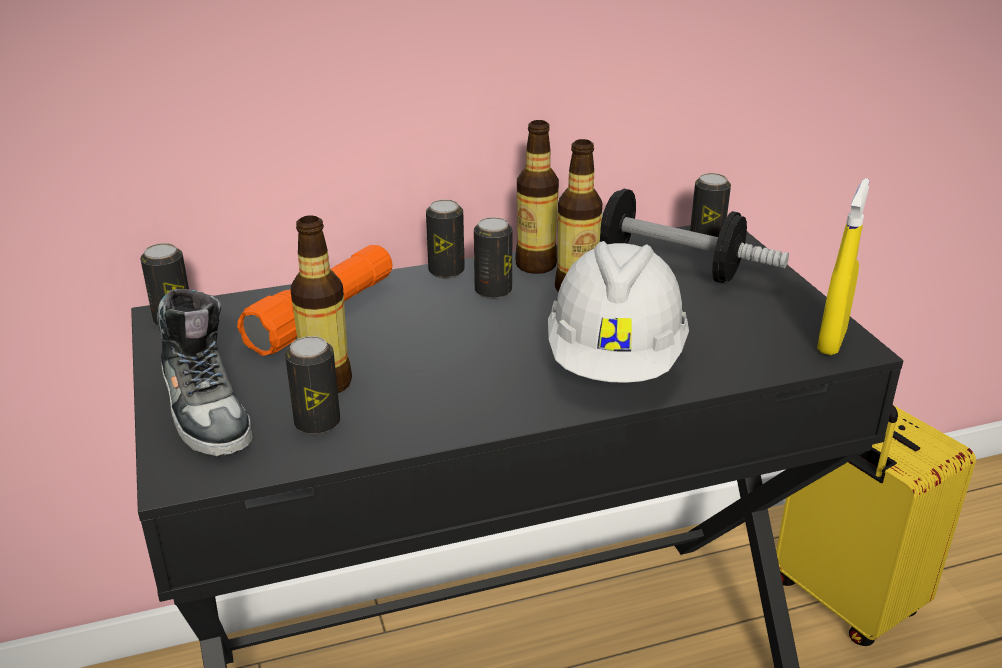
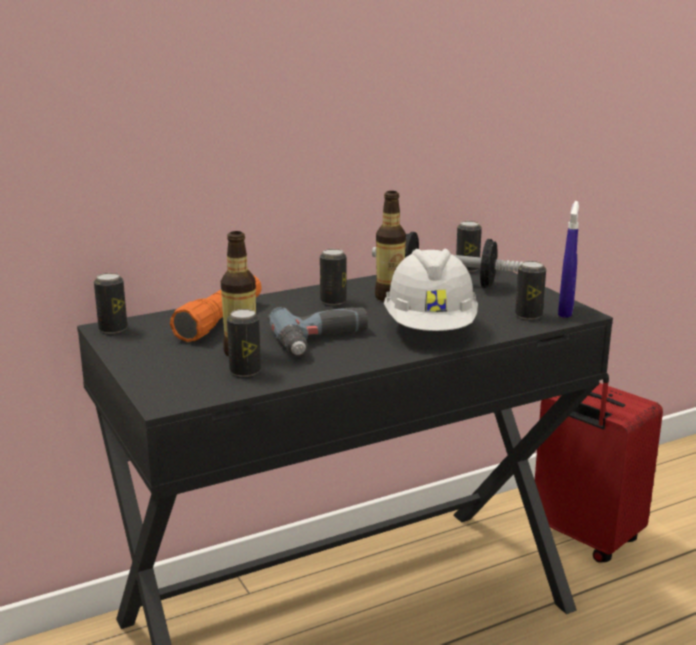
camera: 10 degrees left, 10 degrees down
(206, 408) = (163, 370): shoe -> none
(446, 271) = (295, 293): can -> can (528, 315)
(451, 371) = (323, 341): none -> power drill
(536, 265) = (356, 287): bottle -> none
(831, 341) = (565, 311): yellow spray bottle -> blue spray bottle
(842, 600) = (584, 538): yellow suitcase -> red suitcase

